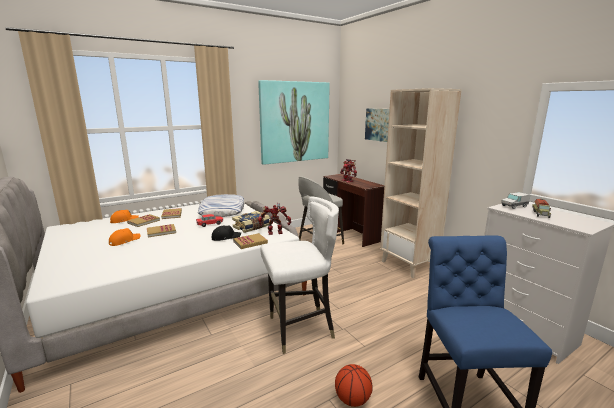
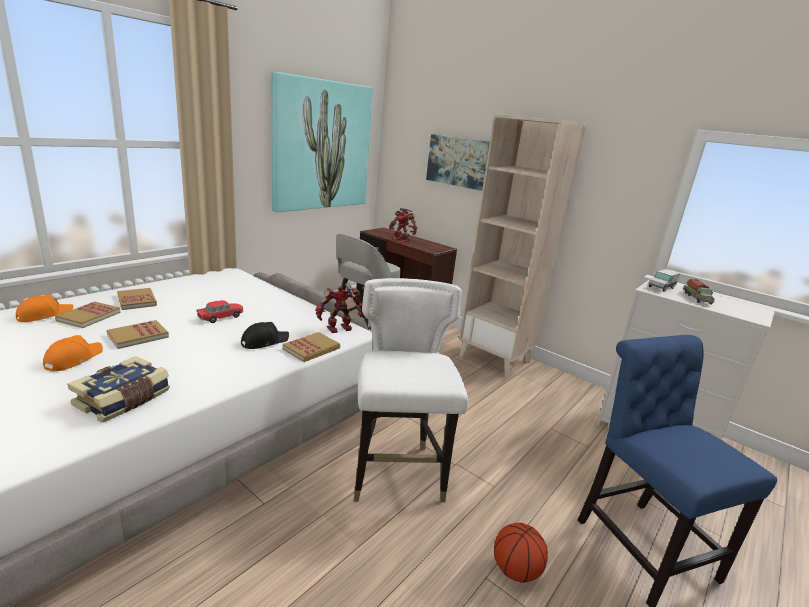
camera: 20 degrees left, 5 degrees up
(222, 210) = (225, 289): pillow -> none
(252, 227) = (296, 320): book -> book (124, 400)
(300, 330) = (397, 474): white chair -> white chair turned 60 degrees counterclockwise

